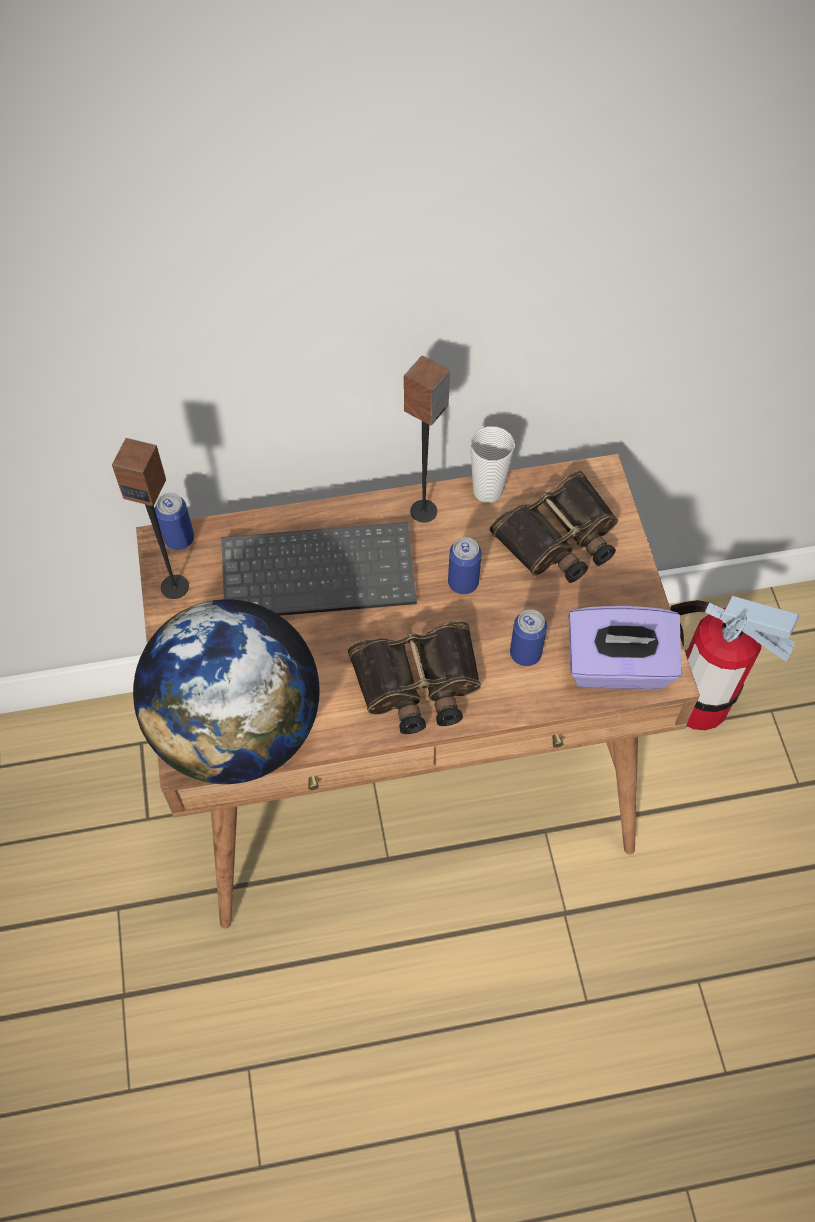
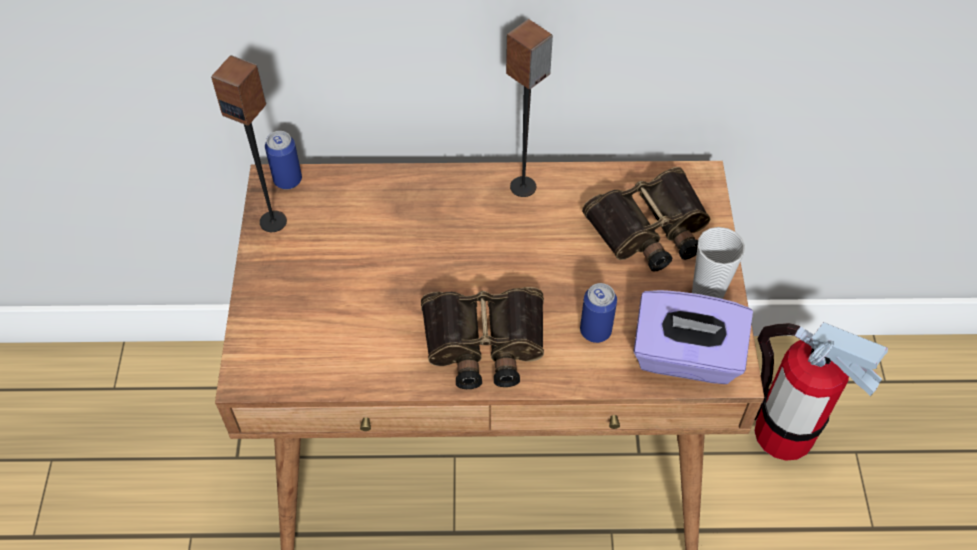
camera: 10 degrees right, 5 degrees down
(238, 730) = (301, 360): globe -> none
(321, 570) = (413, 226): keyboard -> none
(463, 583) = (547, 257): can -> none
(487, 491) = (588, 177): cup -> cup (707, 294)

